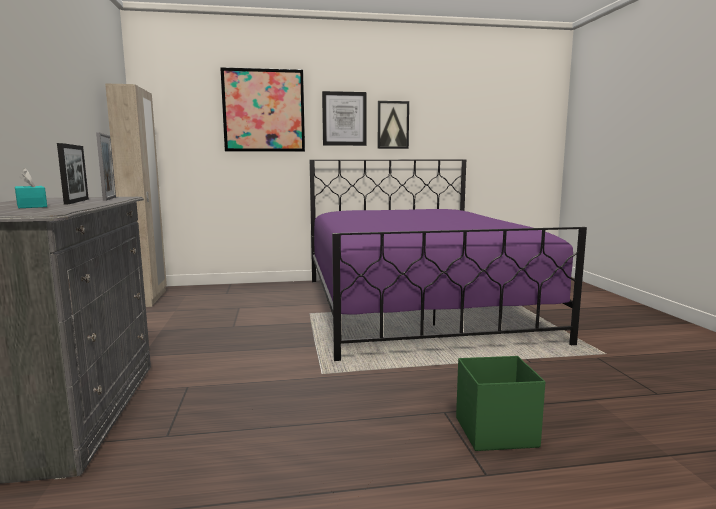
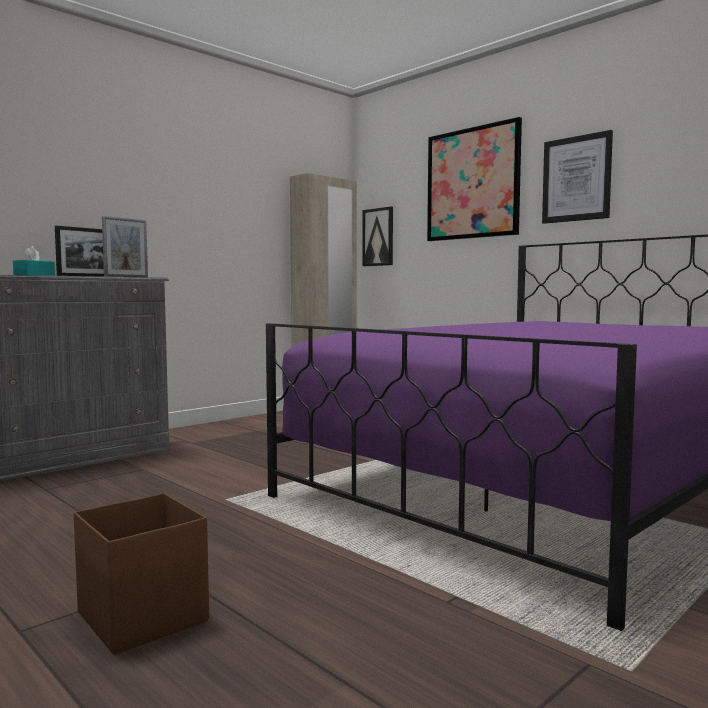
camera: 55 degrees right, 5 degrees down
(393, 125) = (658, 177): picture -> picture (378, 237)
(494, 432) = (143, 616): green storage box -> brown storage box

